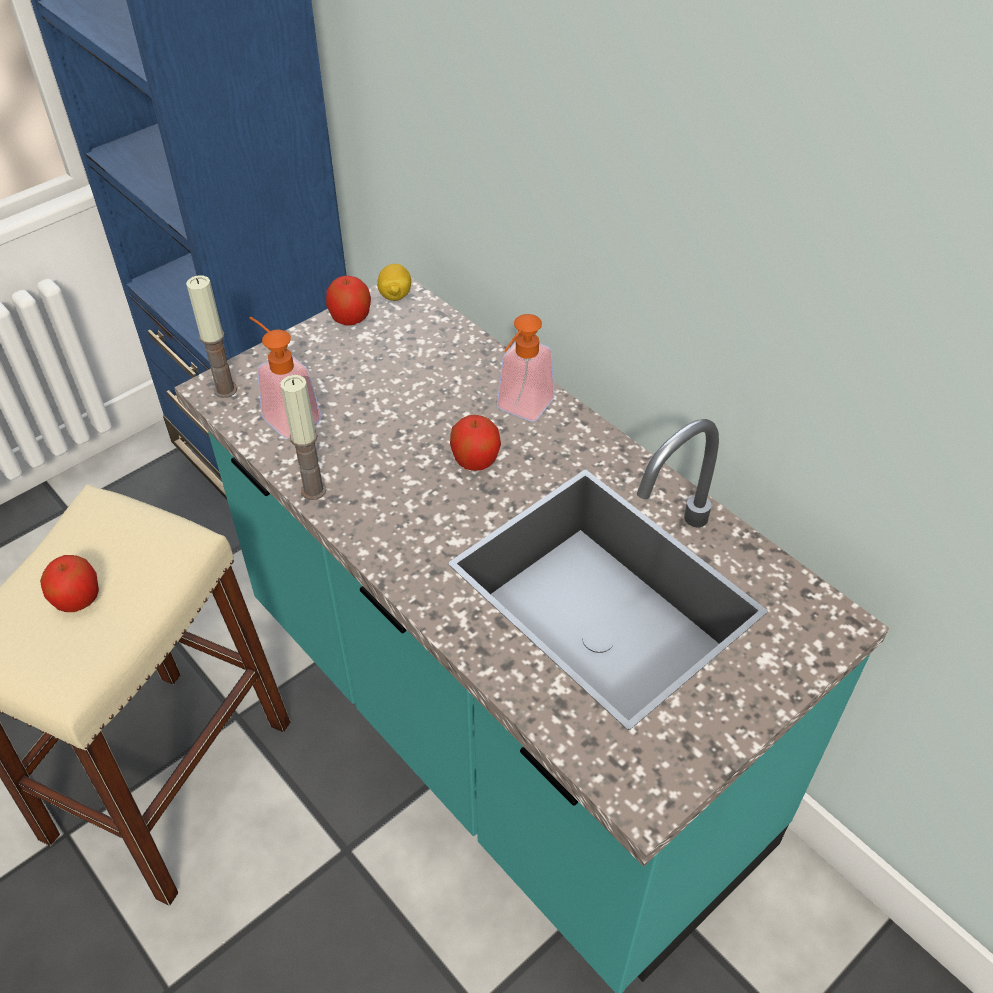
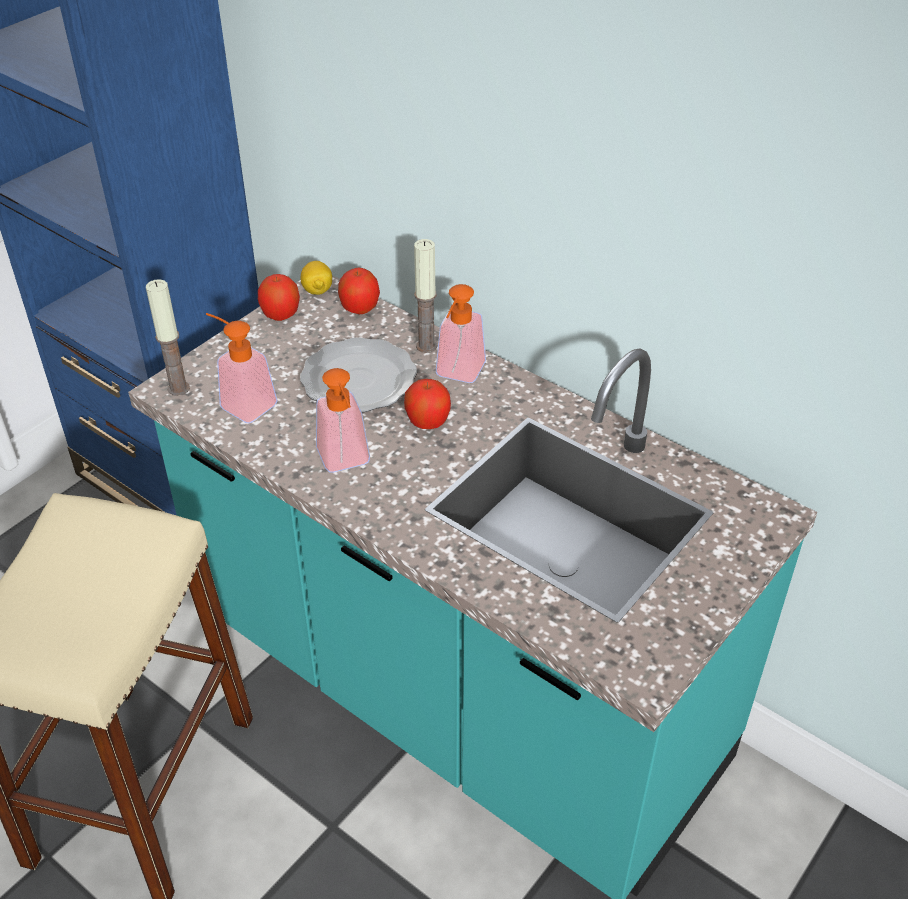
camera: 10 degrees left, 5 degrees down
(78, 600) = (73, 594): apple -> apple (360, 308)
(313, 490) = (285, 464): candle -> candle (426, 346)
(377, 496) = (346, 462): none -> soap dispenser
(414, 401) = (359, 378): none -> plate

